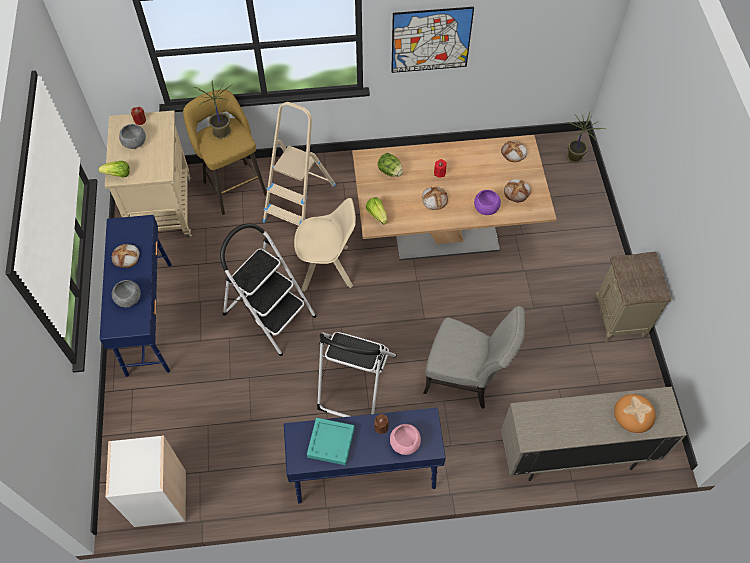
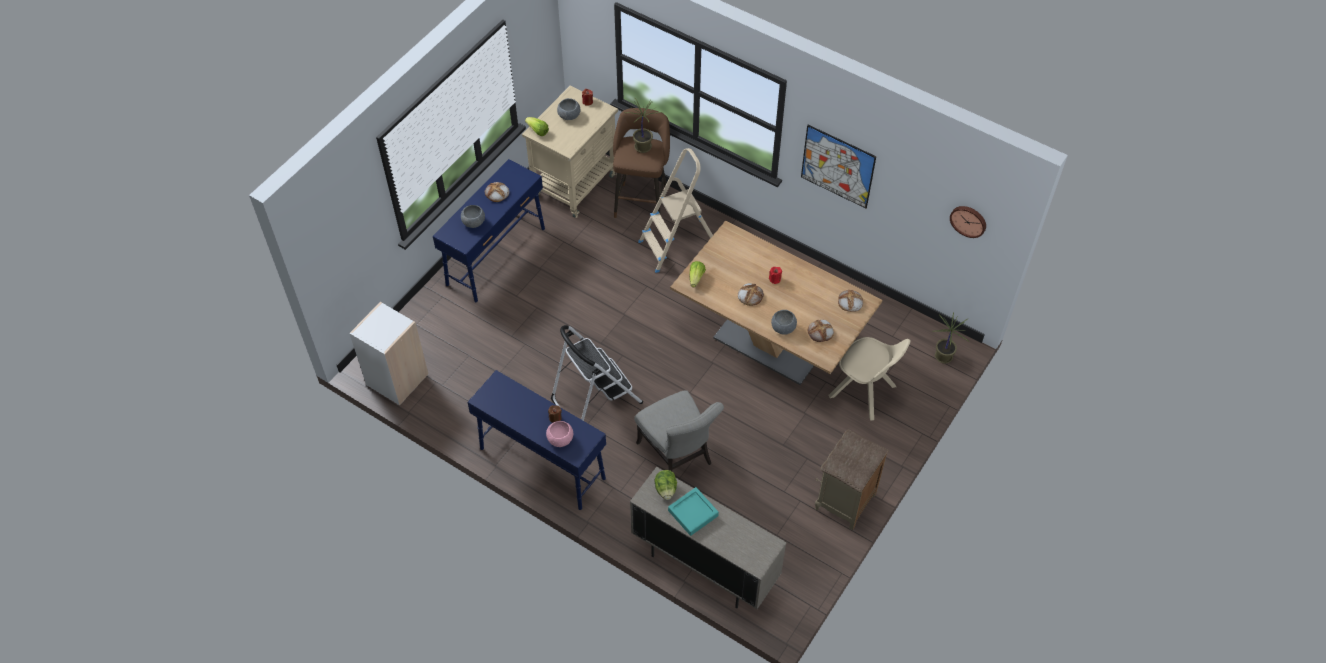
camera: 40 degrees right, 5 degrees down
(233, 185) = (642, 200): yellow stool -> brown stool
(268, 313) = (579, 309): step ladder -> none
(327, 268) = (653, 307): beige chair -> beige chair (864, 392)
(331, 443) = (513, 403): turquoise tray -> turquoise tray (693, 513)
(390, 171) = (737, 253): lettuce -> lettuce (666, 489)
(486, 208) = (783, 327): purple bowl -> grey bowl
(577, 20) = (968, 220): none -> wall clock
(633, 414) = (736, 538): bread -> none

